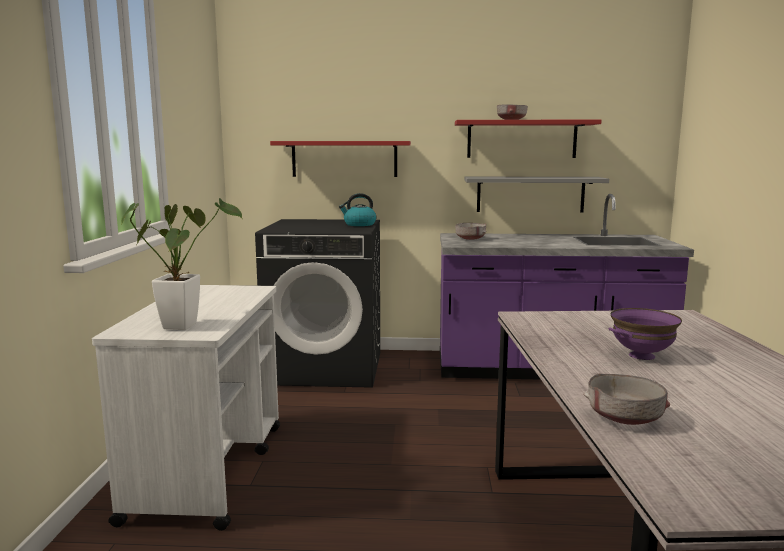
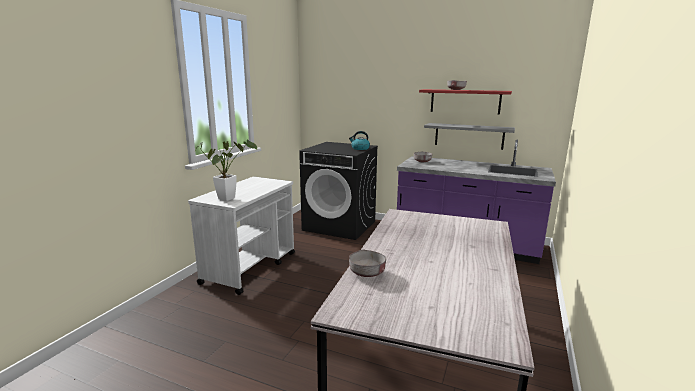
camera: 20 degrees right, 5 degrees up
(344, 159) = (360, 109): red shelf -> none
(641, 355) = (428, 244): purple bowl -> none

